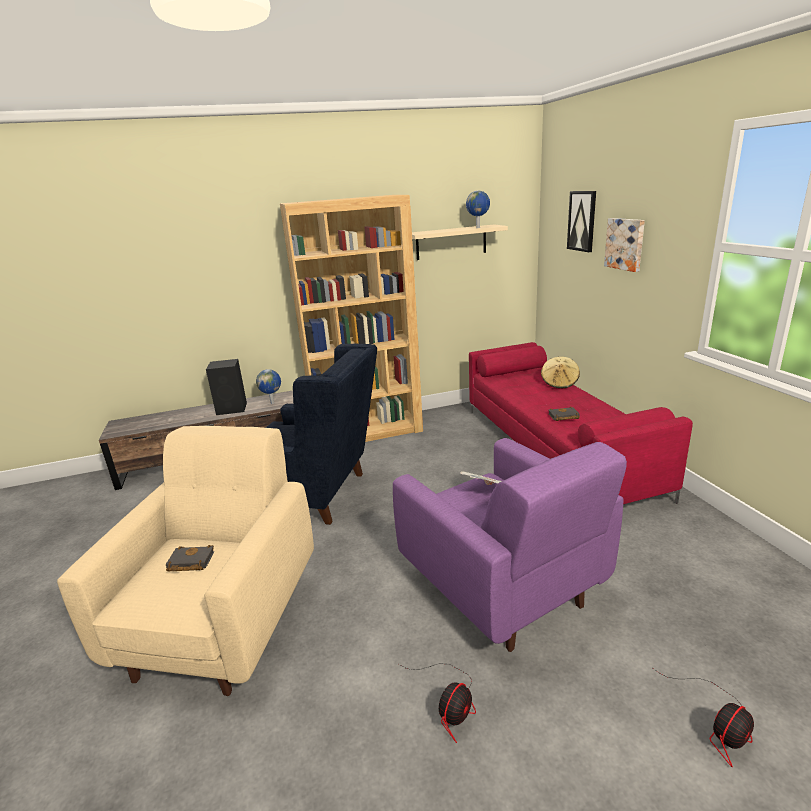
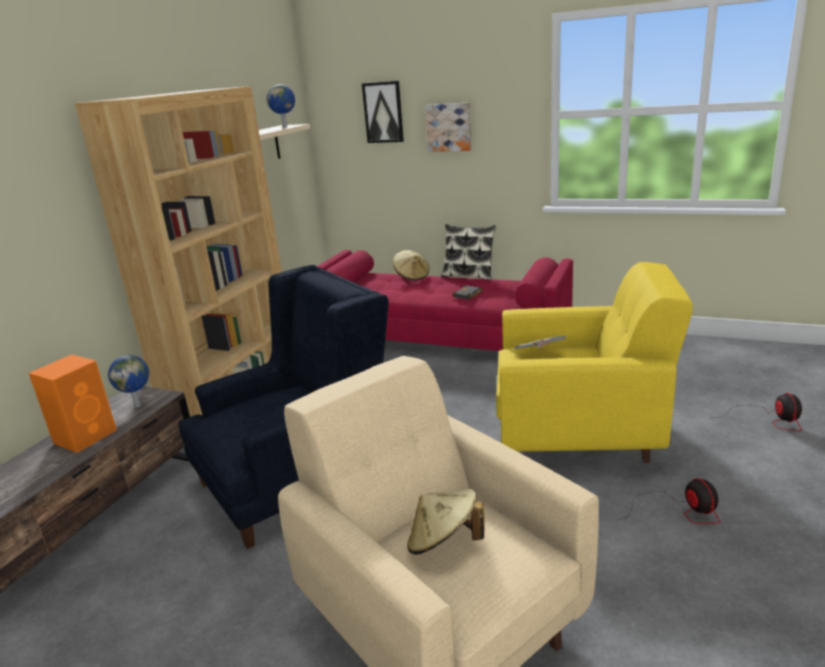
camera: 50 degrees left, 0 degrees up
(189, 562) = (444, 543): black book -> beige hat
(232, 408) = (86, 436): black speaker -> orange speaker
(503, 589) = (580, 436): purple armchair -> yellow armchair
(605, 400) = (469, 276): none -> pillow

